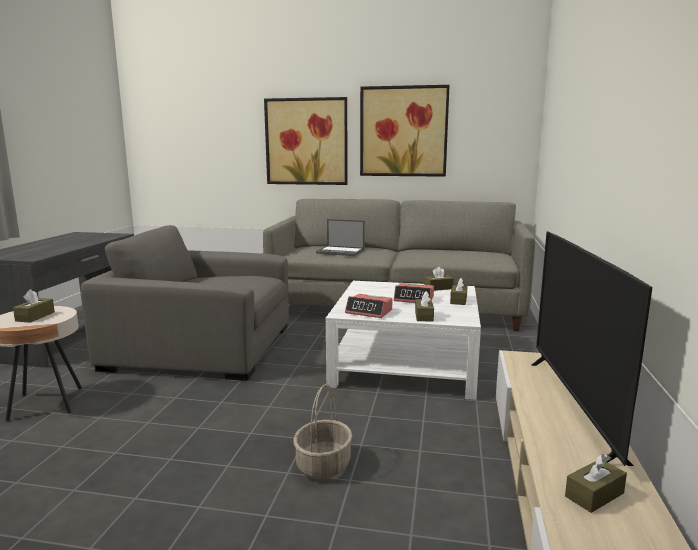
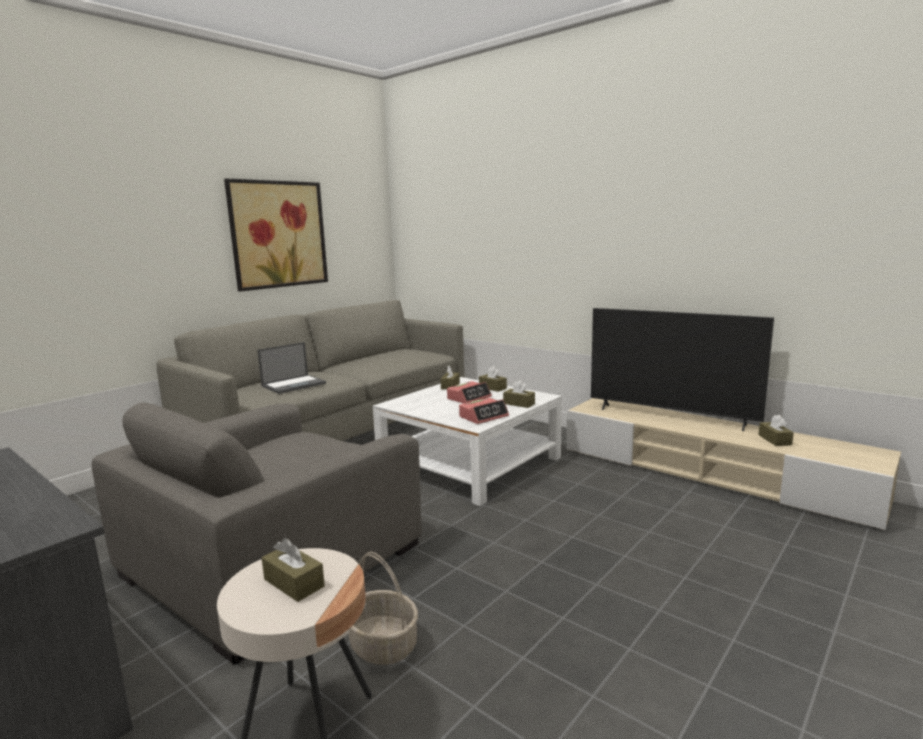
camera: 60 degrees left, 0 degrees up
(306, 141) = (157, 252): picture -> none
(323, 465) = (622, 537): basket -> basket (384, 646)

